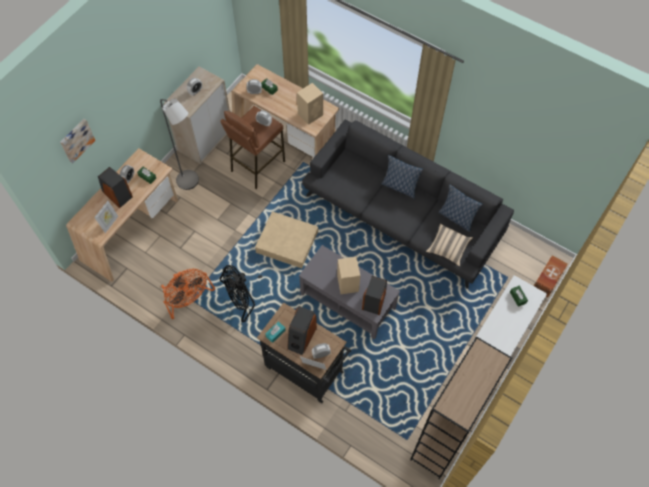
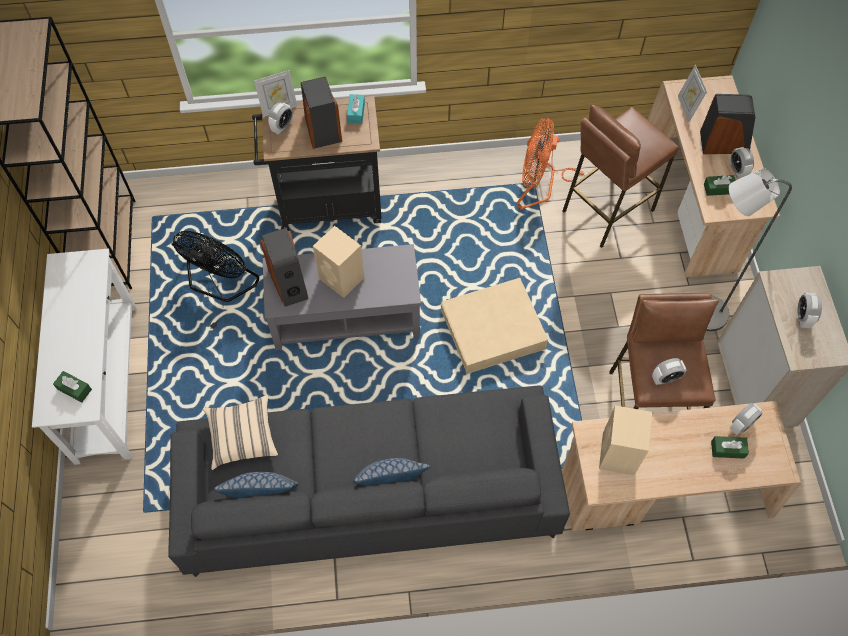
camera: 140 degrees right, 0 degrees up
(76, 140) = (804, 46): picture -> none
(173, 258) = (607, 210): none -> brown stool
(242, 296) = (480, 228): black fan -> black fan (217, 287)
(547, 280) = (79, 553): brown storage box -> none

